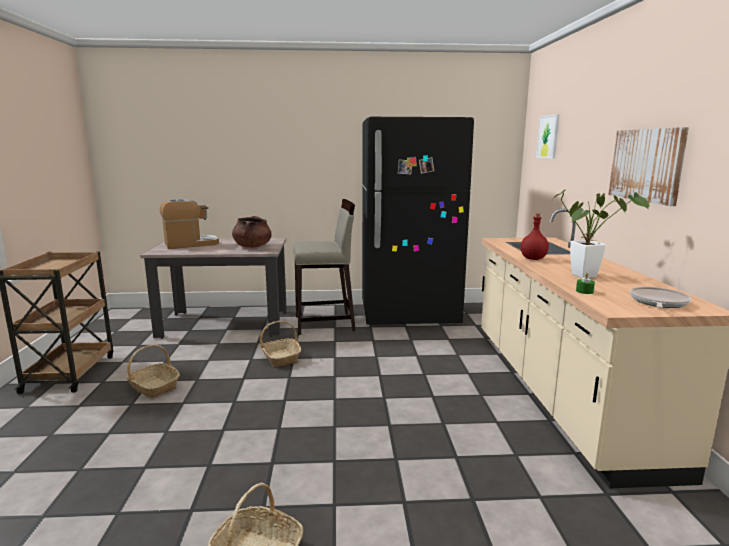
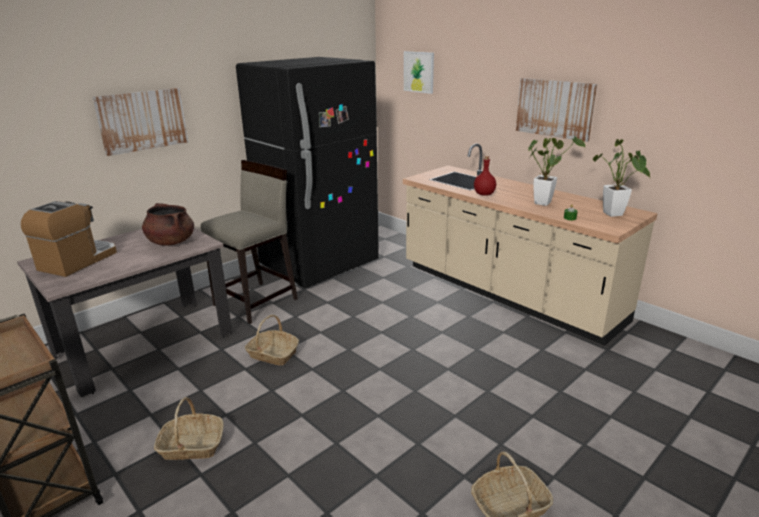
camera: 40 degrees left, 10 degrees up
(278, 158) = (142, 120): none -> picture
(658, 302) = (615, 215): frying pan -> potted plant

